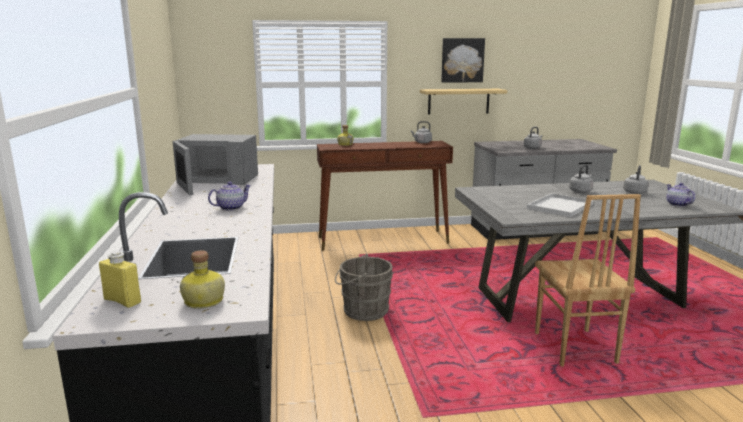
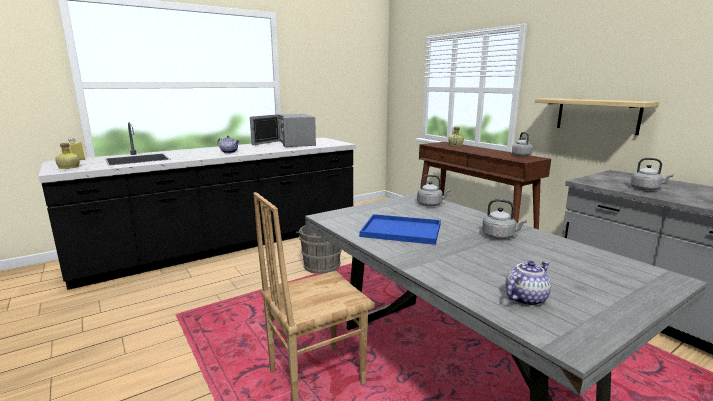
camera: 65 degrees right, 0 degrees up
(462, 60) = (608, 63): picture -> none
(560, 206) = (403, 230): white tray -> blue tray
(635, 192) = (559, 267): grey kettle -> grey kettle (431, 204)

